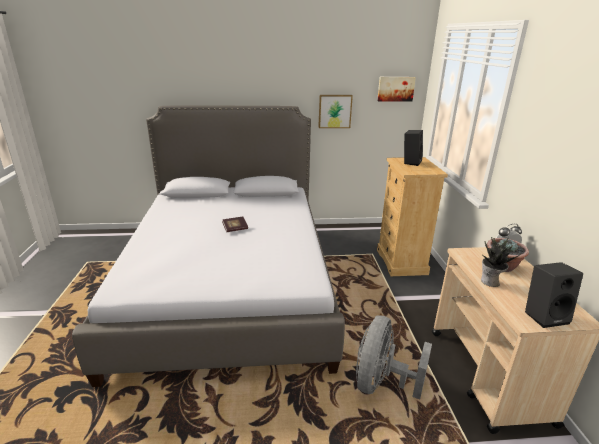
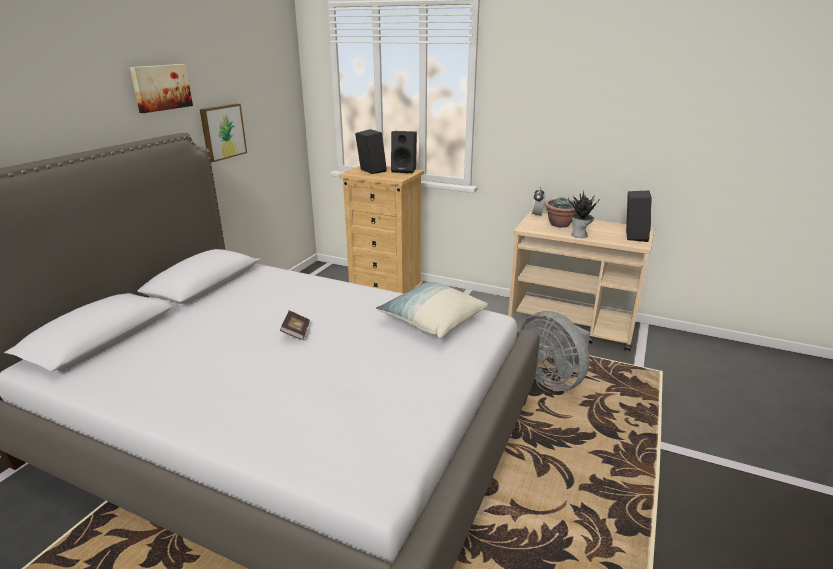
camera: 60 degrees left, 0 degrees up
(287, 264) = (432, 321): none -> pillow
(395, 89) = (276, 88): picture -> picture (161, 87)
(433, 169) = (405, 170): none -> black speaker

